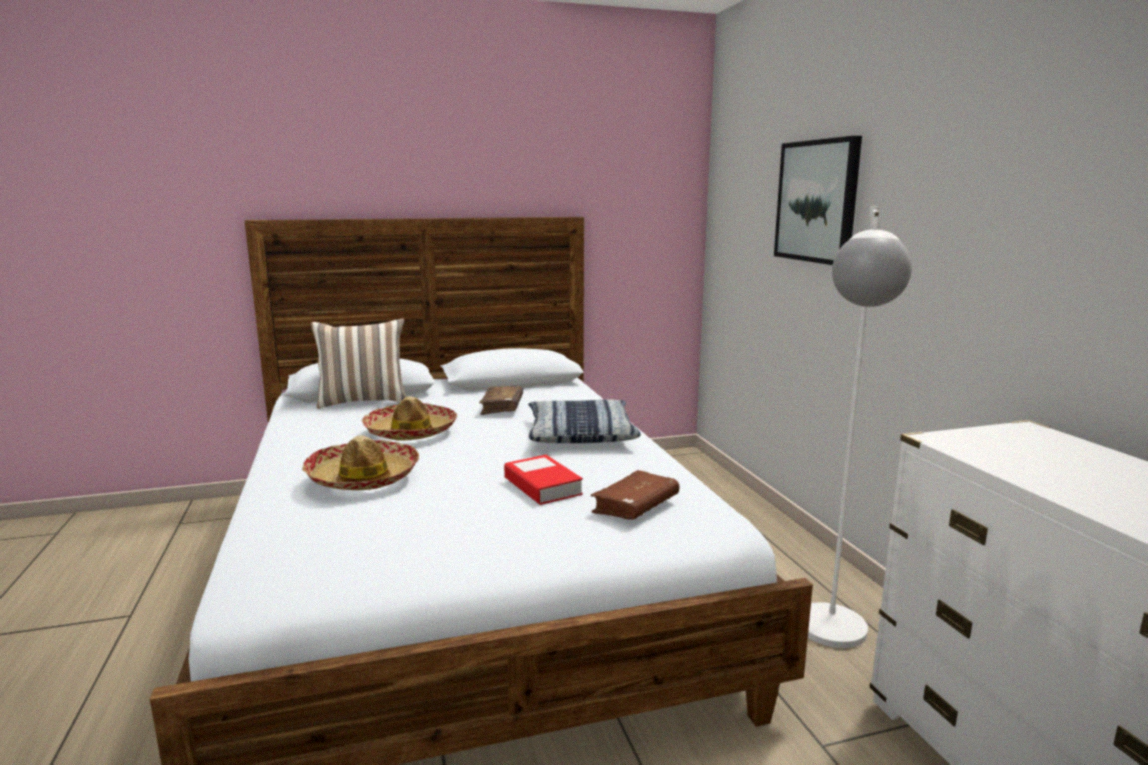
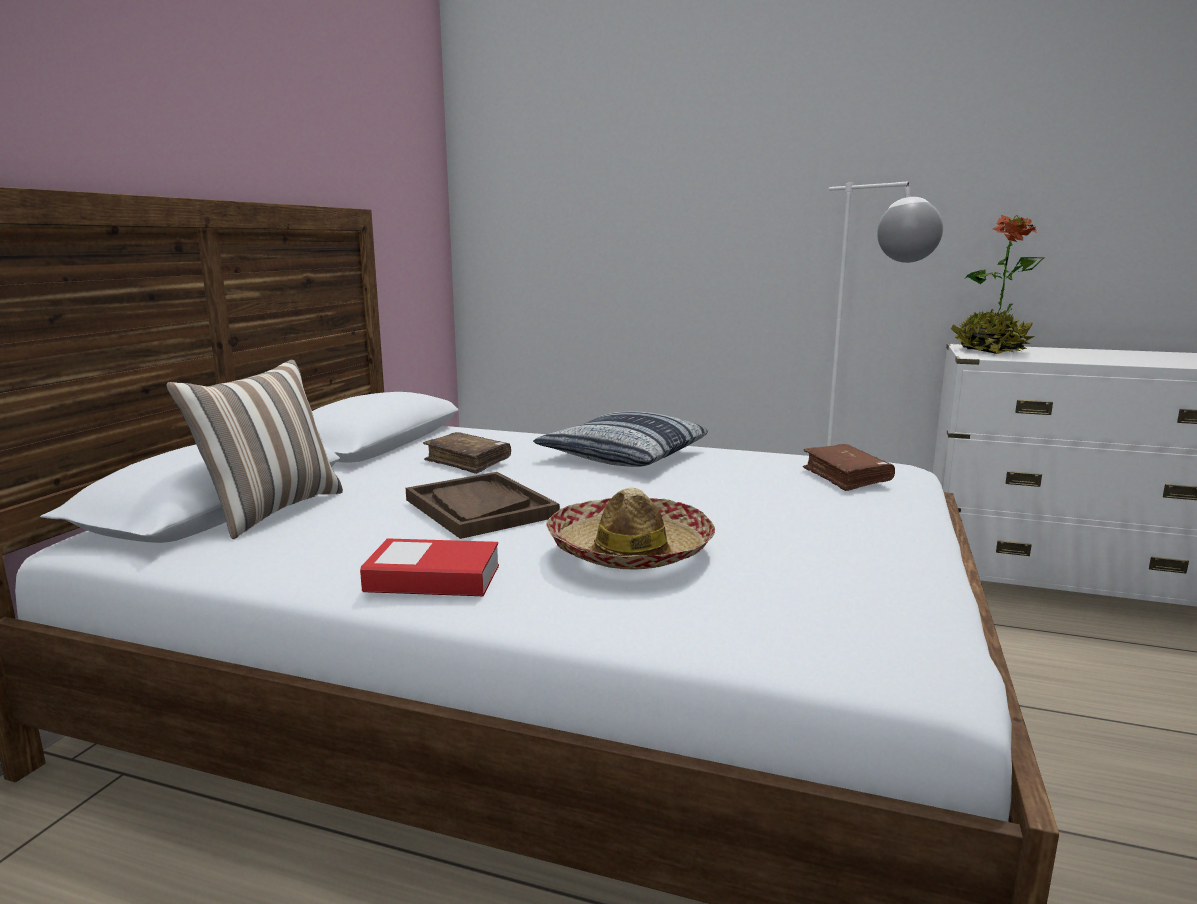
camera: 55 degrees left, 0 degrees up
(411, 432) = (480, 508): hat -> brown tray
(542, 486) = (754, 493): book -> book (433, 579)
(817, 201) = (665, 191): picture -> none
(1013, 440) = (990, 350): none -> potted plant

